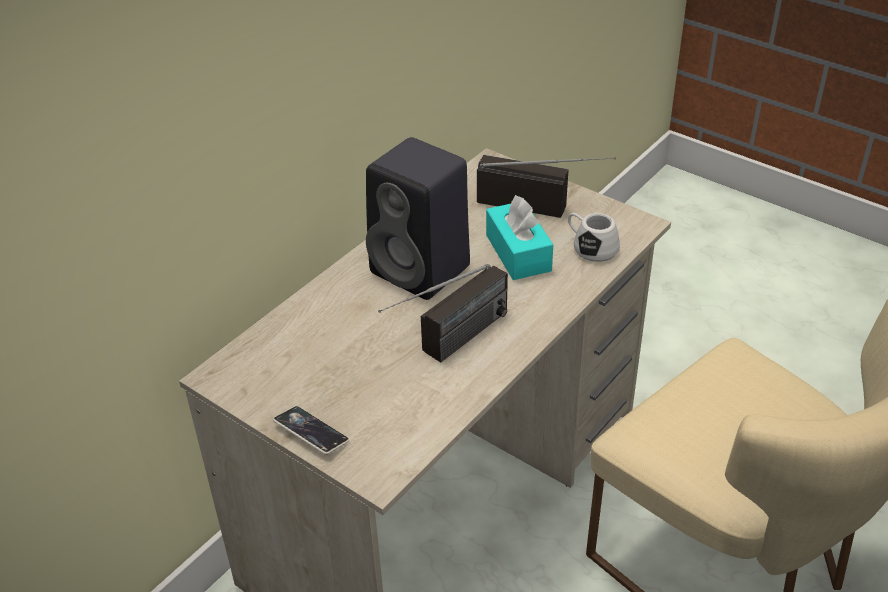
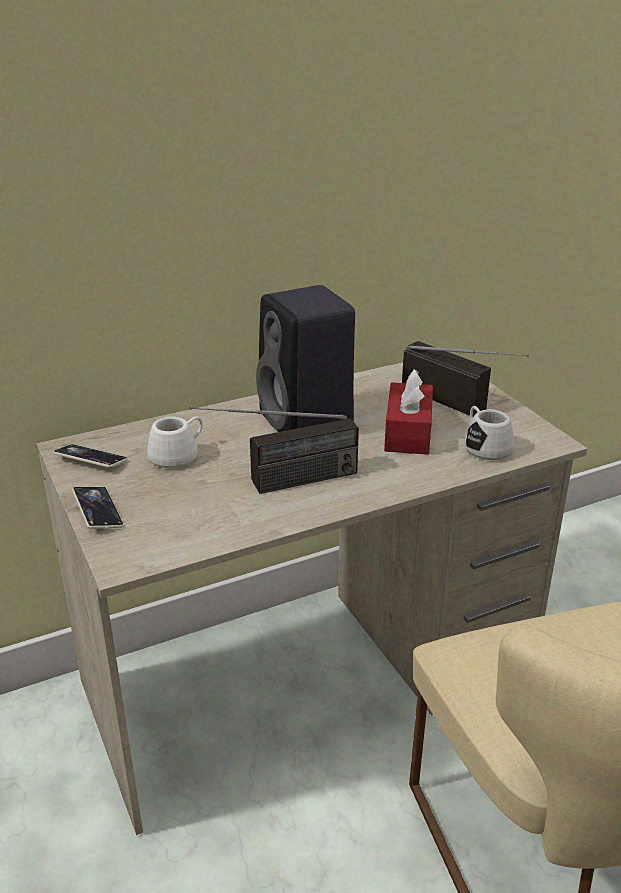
camera: 25 degrees right, 10 degrees down
(253, 381) = (91, 460): none -> phone
(333, 346) = (178, 454): none -> white mug
(518, 253) = (408, 432): turquoise tissue box -> red tissue box

